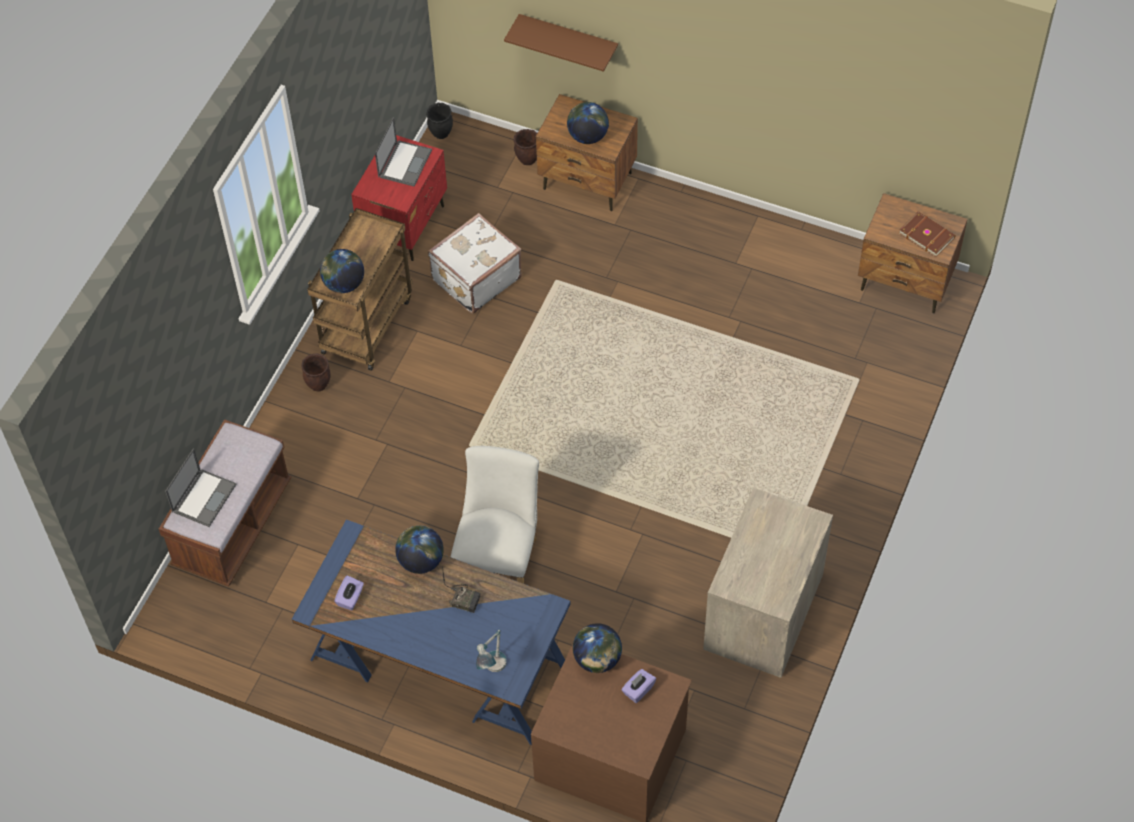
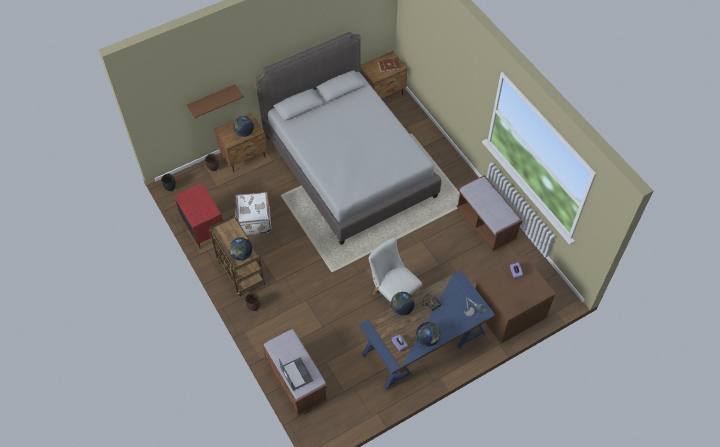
camera: 55 degrees left, 0 degrees up
(405, 163) = (195, 199): laptop -> none
(597, 659) = (491, 278): globe -> globe (427, 339)
(703, 333) = (349, 165): none -> grey bed
(764, 612) = (486, 224): dresser -> brown bench

